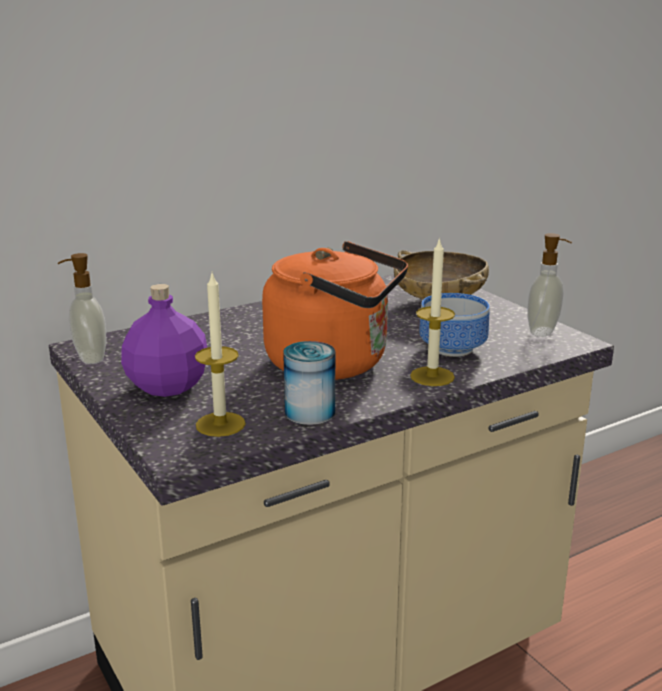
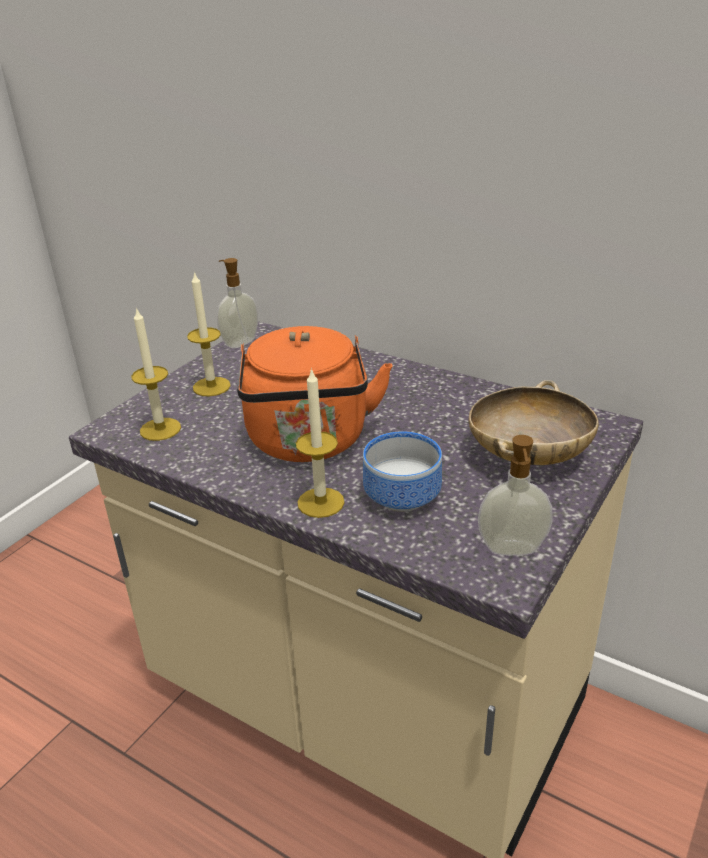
camera: 65 degrees right, 10 degrees up
(166, 386) = (211, 386): purple bottle -> candle
(310, 412) = (202, 460): can -> none

